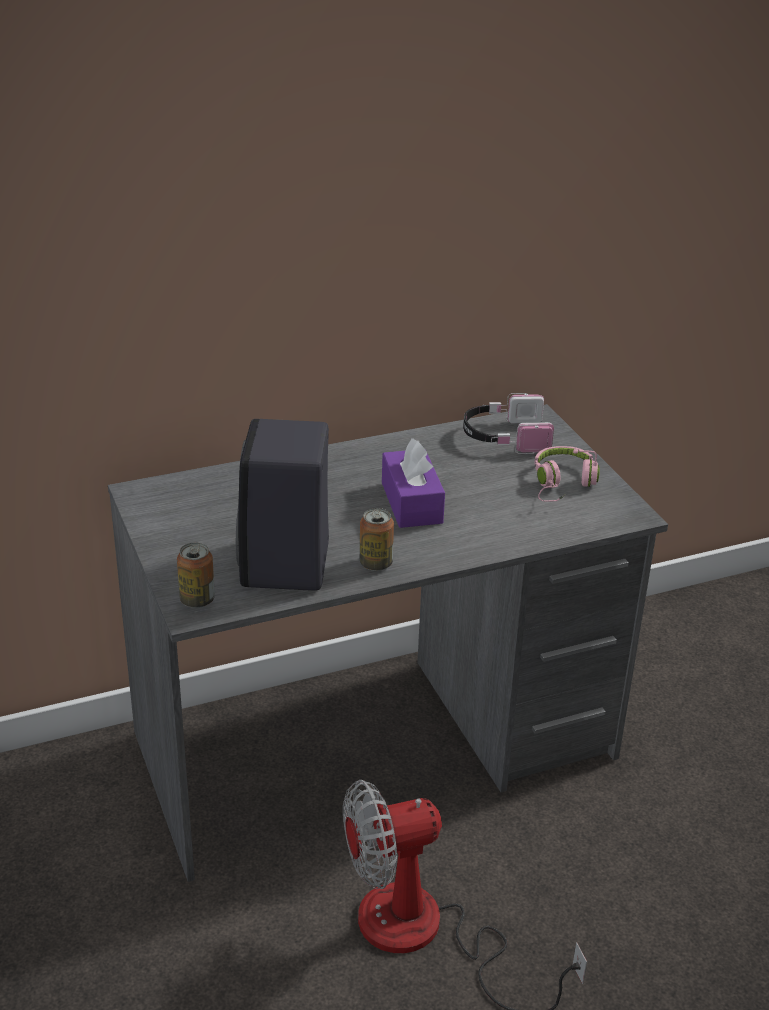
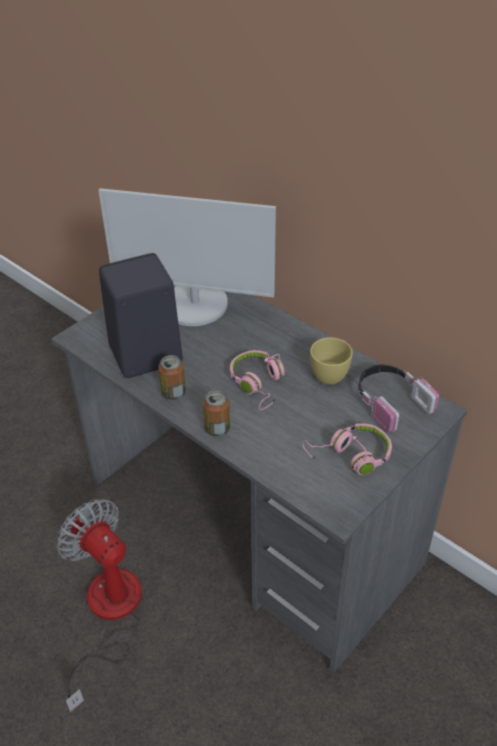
camera: 65 degrees right, 10 degrees up
(197, 600) = (88, 334): can -> can (217, 428)
(224, 503) = (195, 305): none -> monitor
(411, 503) = (259, 384): purple tissue box -> pink headphones
(434, 454) = (331, 373): none -> yellow cup

